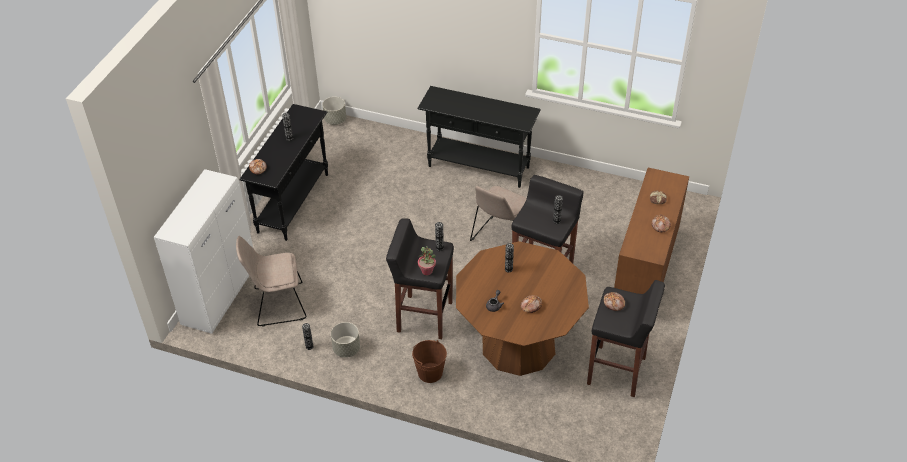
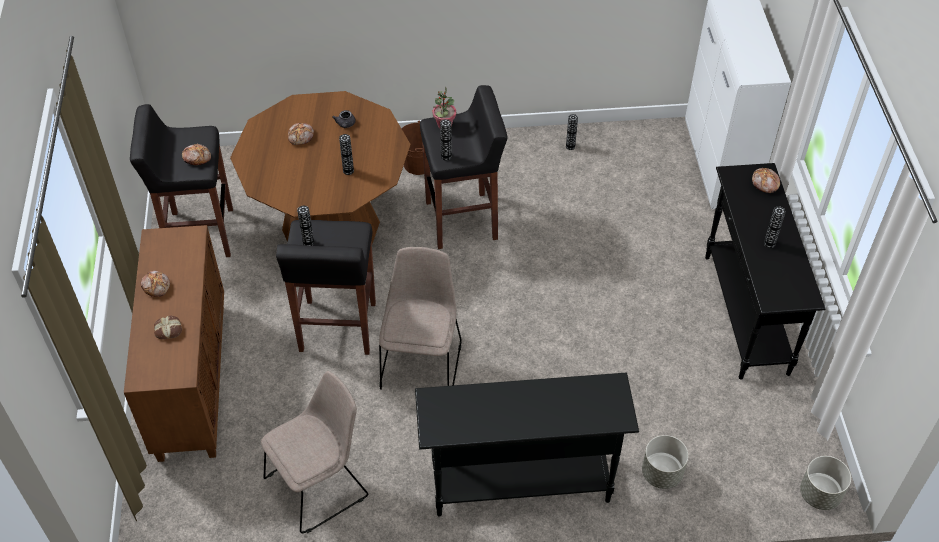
camera: 155 degrees right, 5 degrees up
(277, 304) = (644, 177): beige chair -> beige chair (319, 484)
(346, 349) = (527, 157): grey planter -> grey planter (661, 474)

